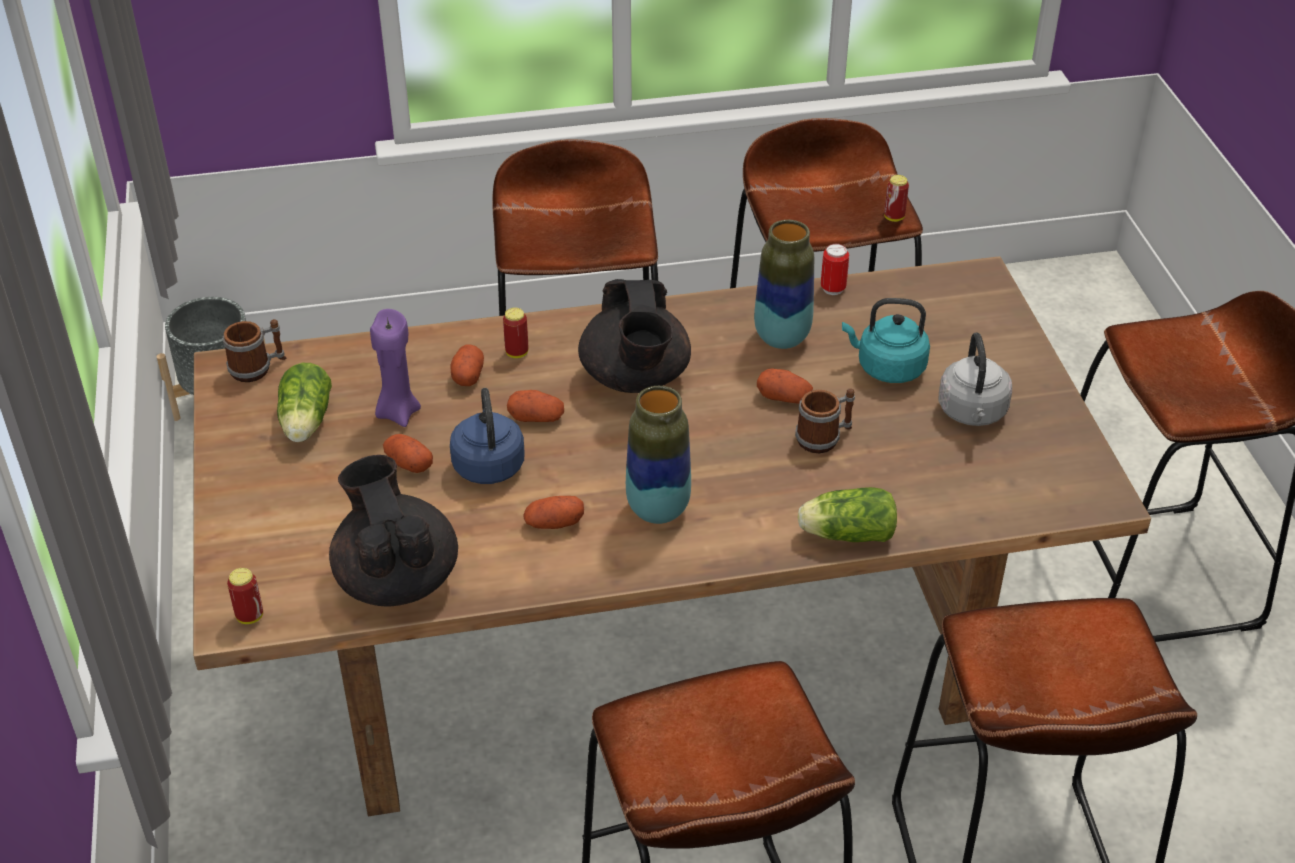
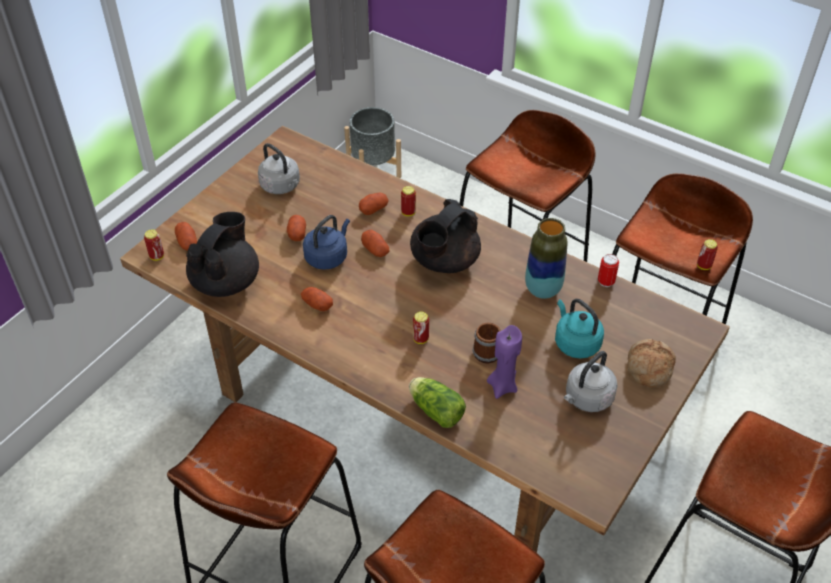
camera: 45 degrees right, 5 degrees up
(258, 368) = (296, 148): mug -> none
(305, 423) = (281, 186): lettuce -> grey kettle
(397, 412) = (323, 207): purple candle -> purple candle (502, 386)
(658, 509) = (368, 332): vase -> none
(727, 475) = (420, 339): none -> can
(784, 397) = (501, 320): potato -> potato (187, 242)
(985, 344) = (648, 368): none -> bread

